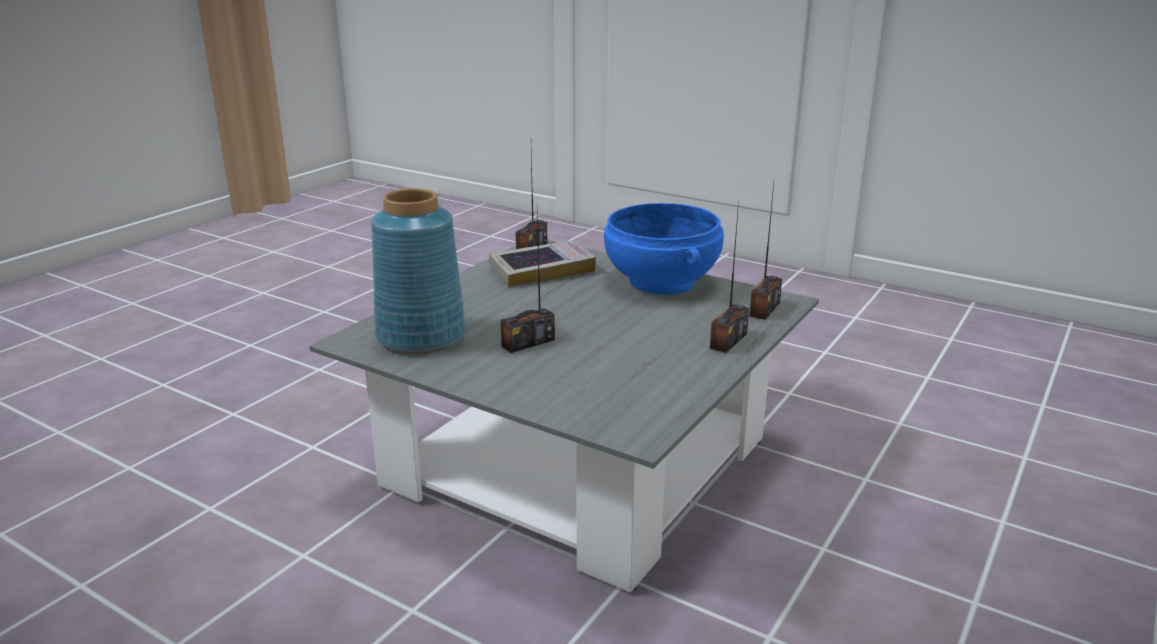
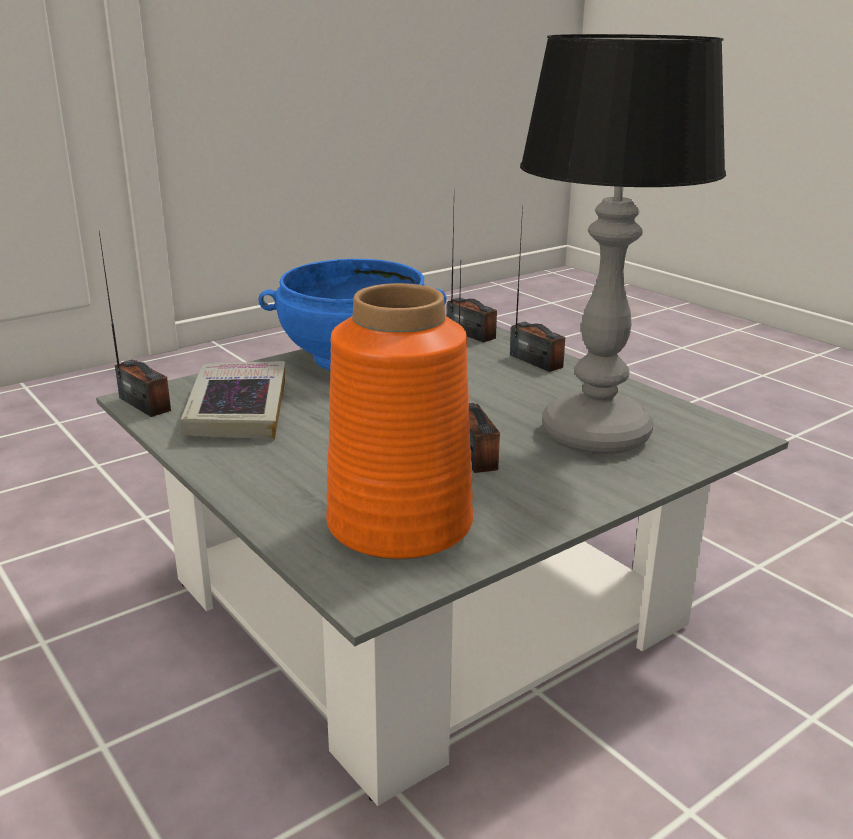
camera: 70 degrees left, 0 degrees up
(421, 336) = (397, 525): blue vase -> orange vase
(594, 378) = (594, 435): none -> table lamp

